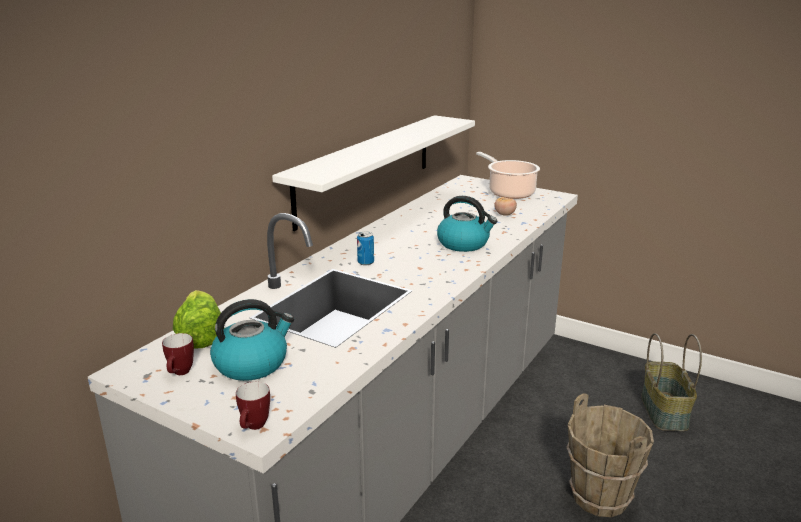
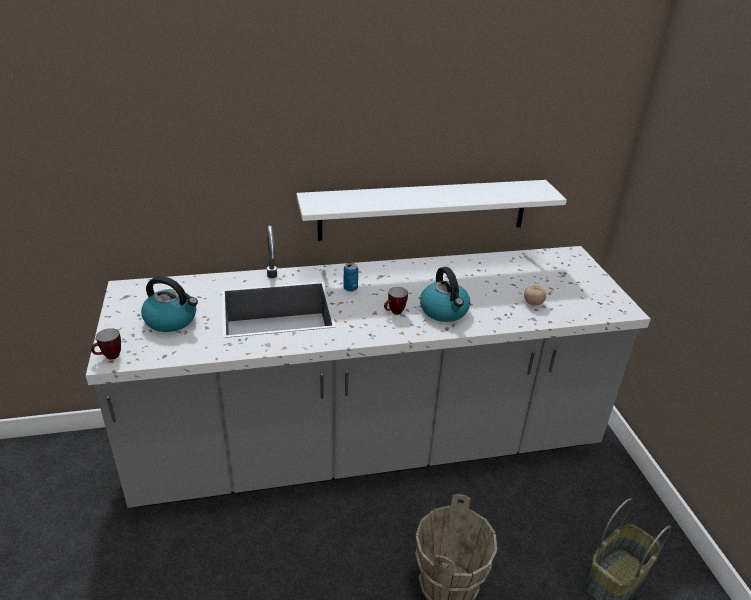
camera: 45 degrees right, 10 degrees up
(180, 374) = (138, 304): mug -> mug (394, 313)
(200, 336) = (182, 287): lettuce -> none
(509, 192) = (586, 284): cooking pot -> none

